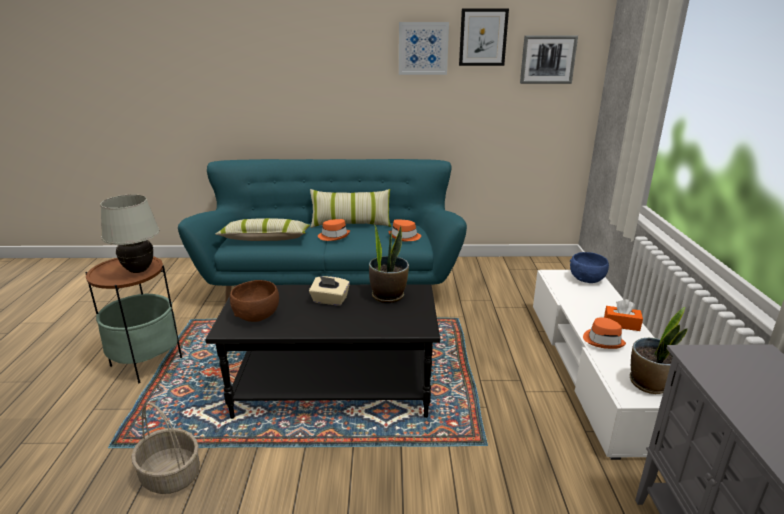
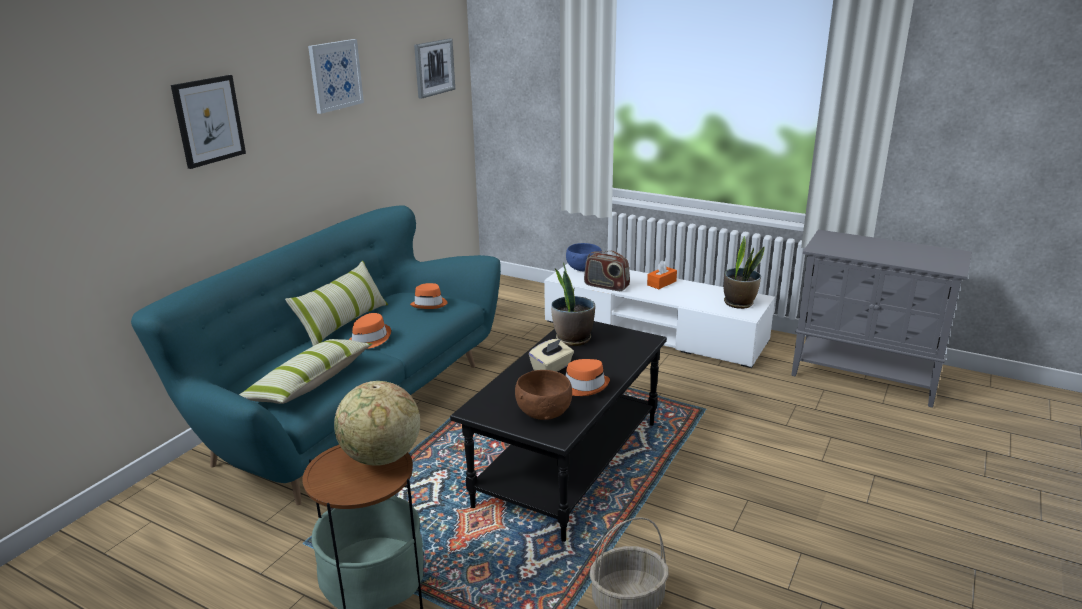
camera: 60 degrees left, 0 degrees up
(138, 271) = (381, 458): white table lamp -> globe
(483, 37) = (383, 52): picture -> picture (208, 121)
(569, 298) = (606, 286): none -> radio
(603, 340) = (676, 297): orange hat -> orange hat (584, 386)

